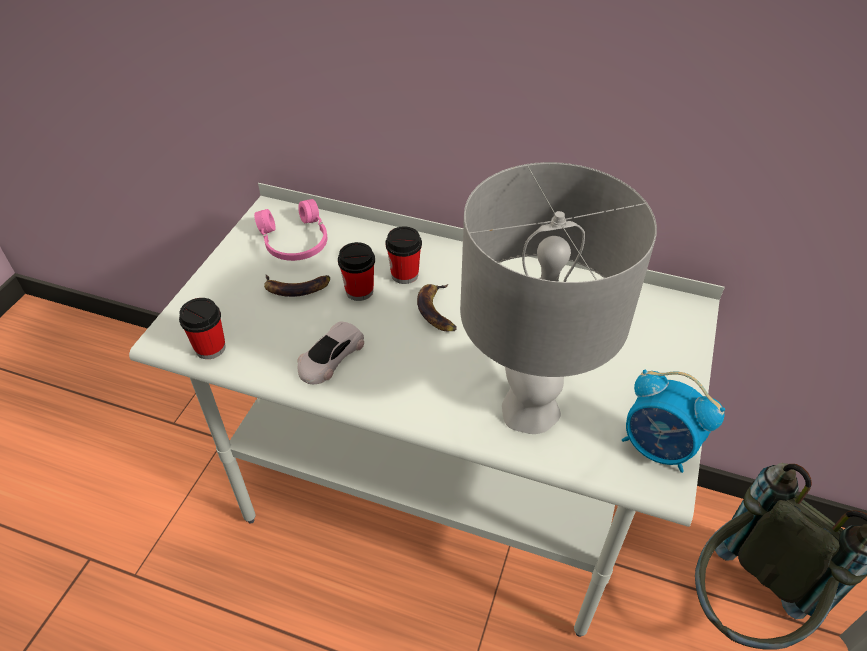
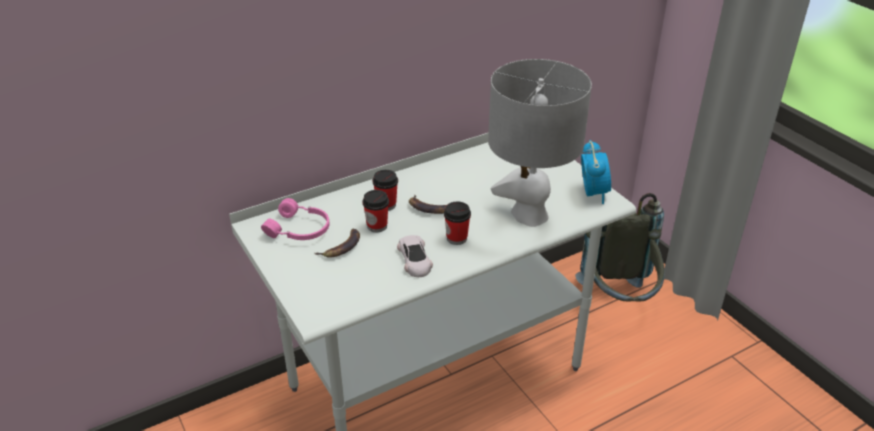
camera: 50 degrees left, 10 degrees down
(210, 348) = (347, 301): cup -> cup (456, 238)
(658, 448) = (593, 193): alarm clock -> alarm clock turned 75 degrees counterclockwise

